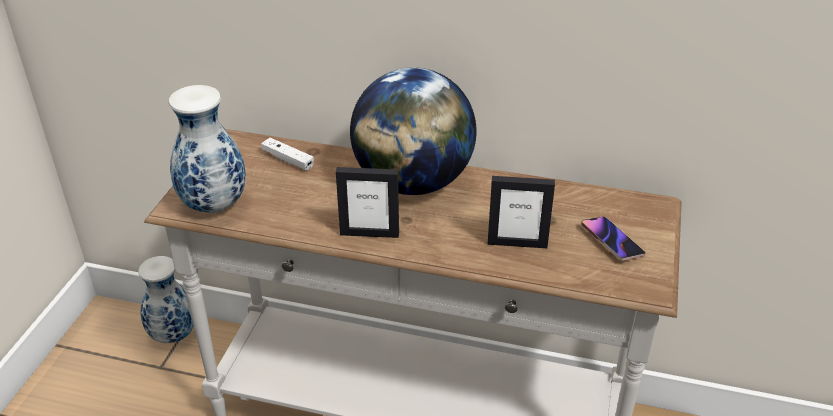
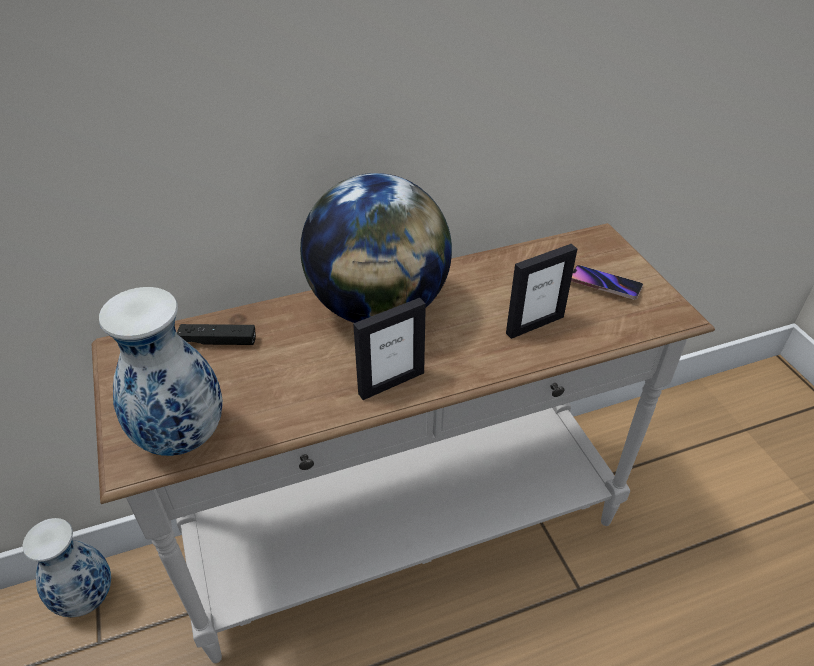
camera: 35 degrees left, 5 degrees up
(288, 160) = (218, 341): white game controller -> black game controller

